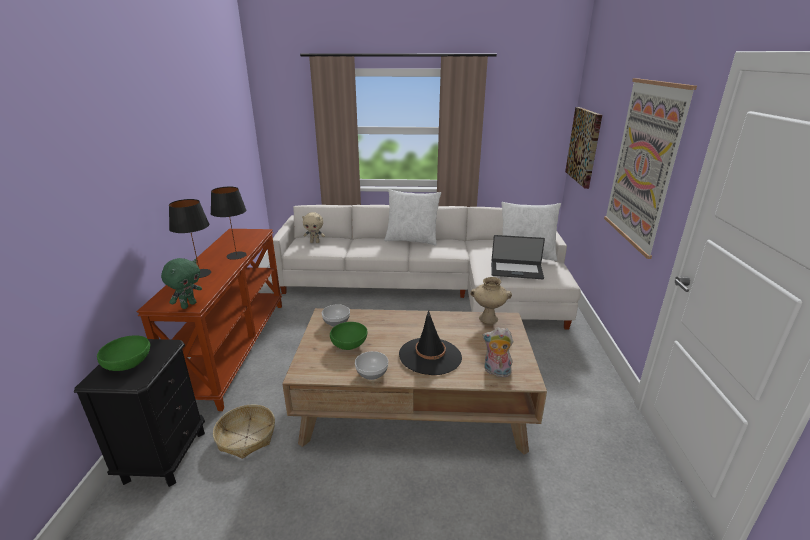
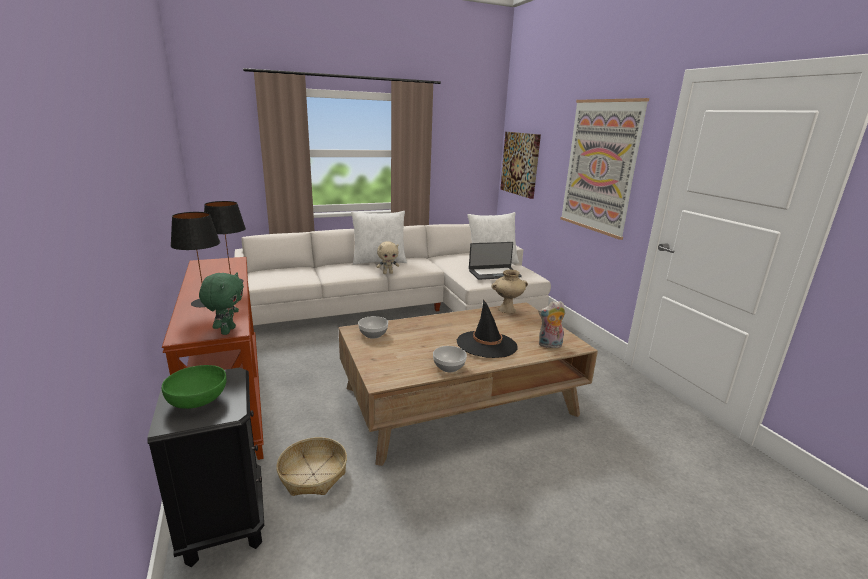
camera: 25 degrees left, 5 degrees down
(315, 242) = (278, 273): beige plush toy -> beige plush toy (388, 273)
(349, 344) = (405, 349): green bowl -> none

